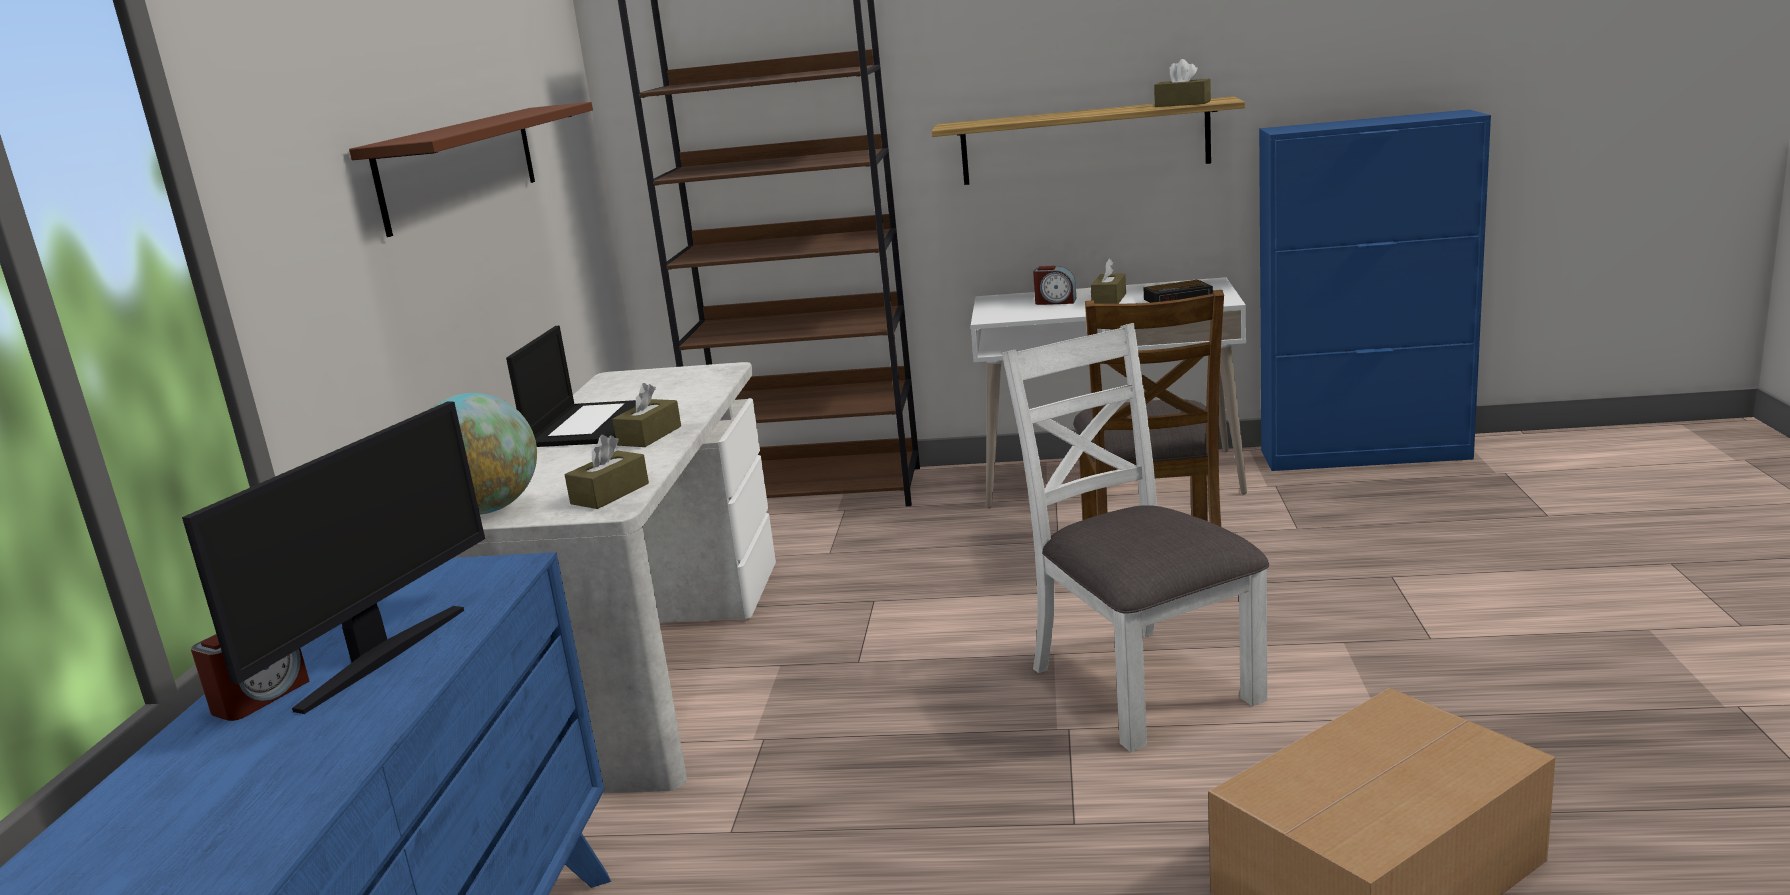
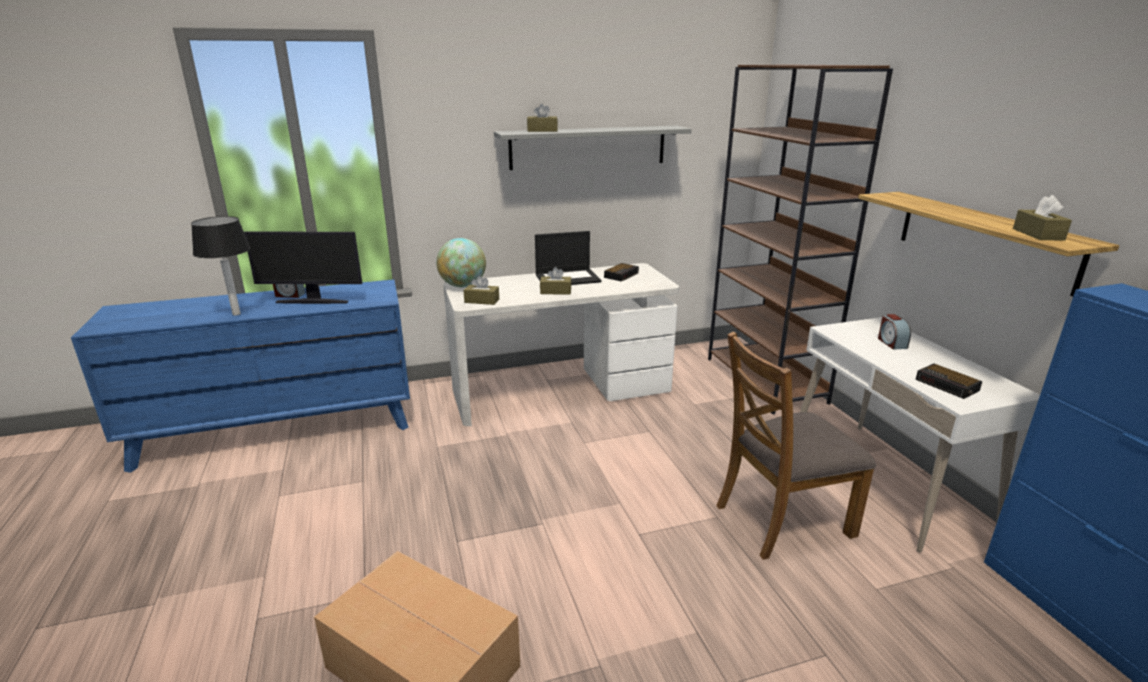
camera: 65 degrees right, 5 degrees up
(315, 771) = (237, 314): none -> table lamp
(460, 166) = (588, 147): brown shelf -> grey shelf
(637, 389) = (621, 275): none -> alarm clock
(1109, 300) = (916, 360): brown tissue box -> brown tissue box (542, 130)
(1140, 683) = (599, 542): white chair -> none

